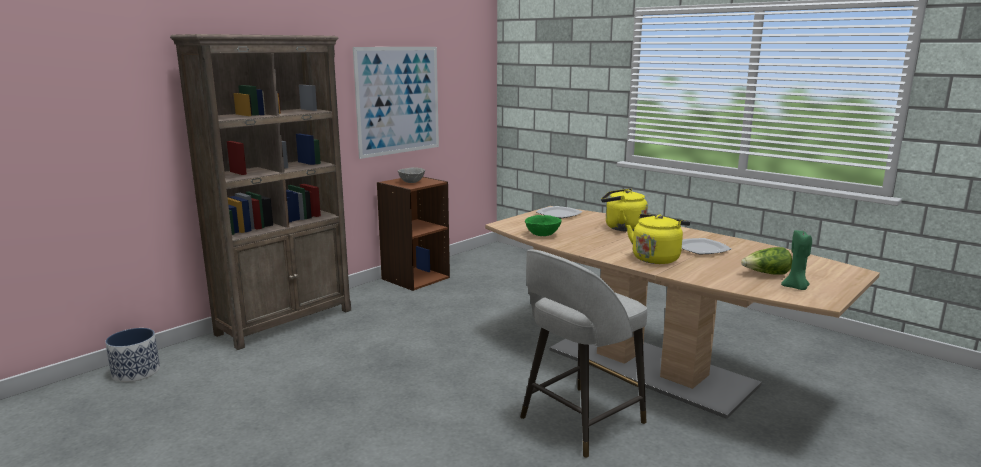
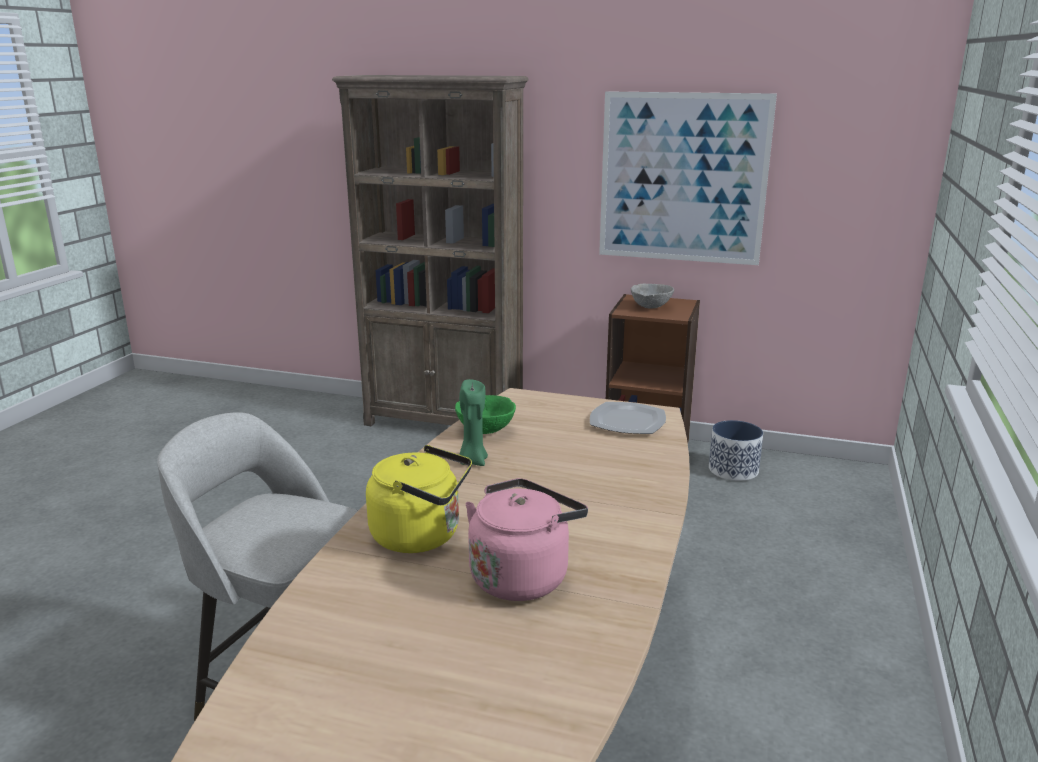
camera: 65 degrees right, 5 degrees up
(136, 372) = (297, 403): planter -> planter (733, 470)
(622, 228) = (595, 482): yellow kettle -> none
(701, 248) = (522, 576): plate -> pink kettle
(766, 274) = (384, 669): lettuce -> none
(796, 287) = (303, 715): green candle -> green candle (472, 461)

